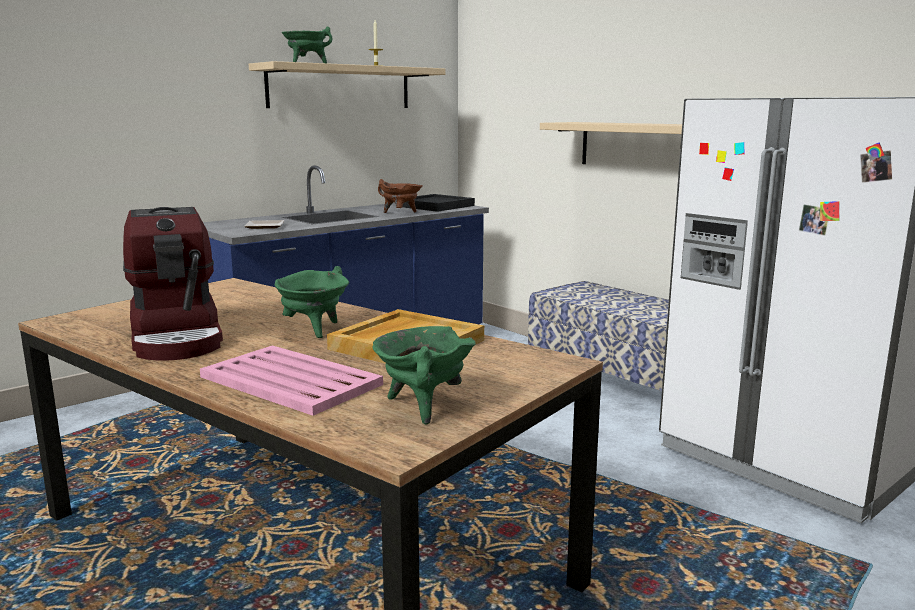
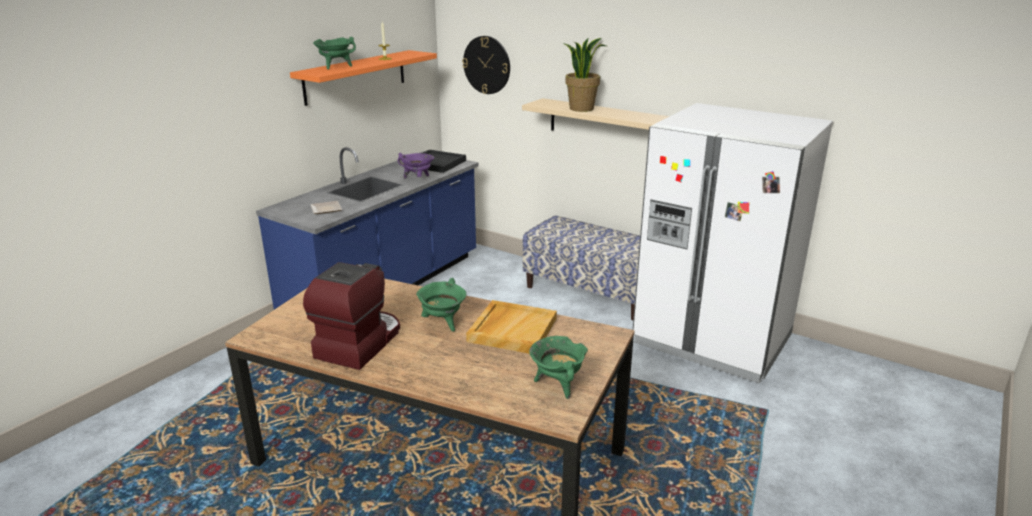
camera: 15 degrees left, 10 degrees up
(178, 337) = (359, 343): coffee machine -> coffee machine turned 120 degrees counterclockwise
(289, 380) = (465, 374): pink tray -> none
(340, 87) = (356, 76): beige shelf -> orange shelf
(400, 214) = (417, 179): brown cooking pot -> purple cooking pot
(510, 88) = (487, 65): none -> wall clock
(616, 123) = (581, 108): none -> potted plant

